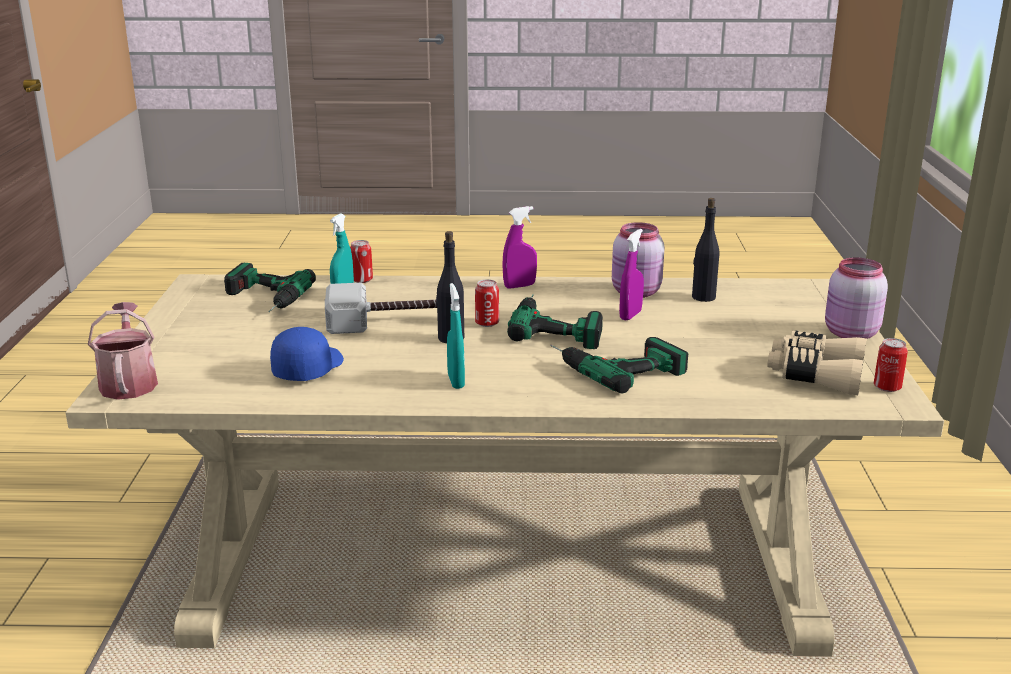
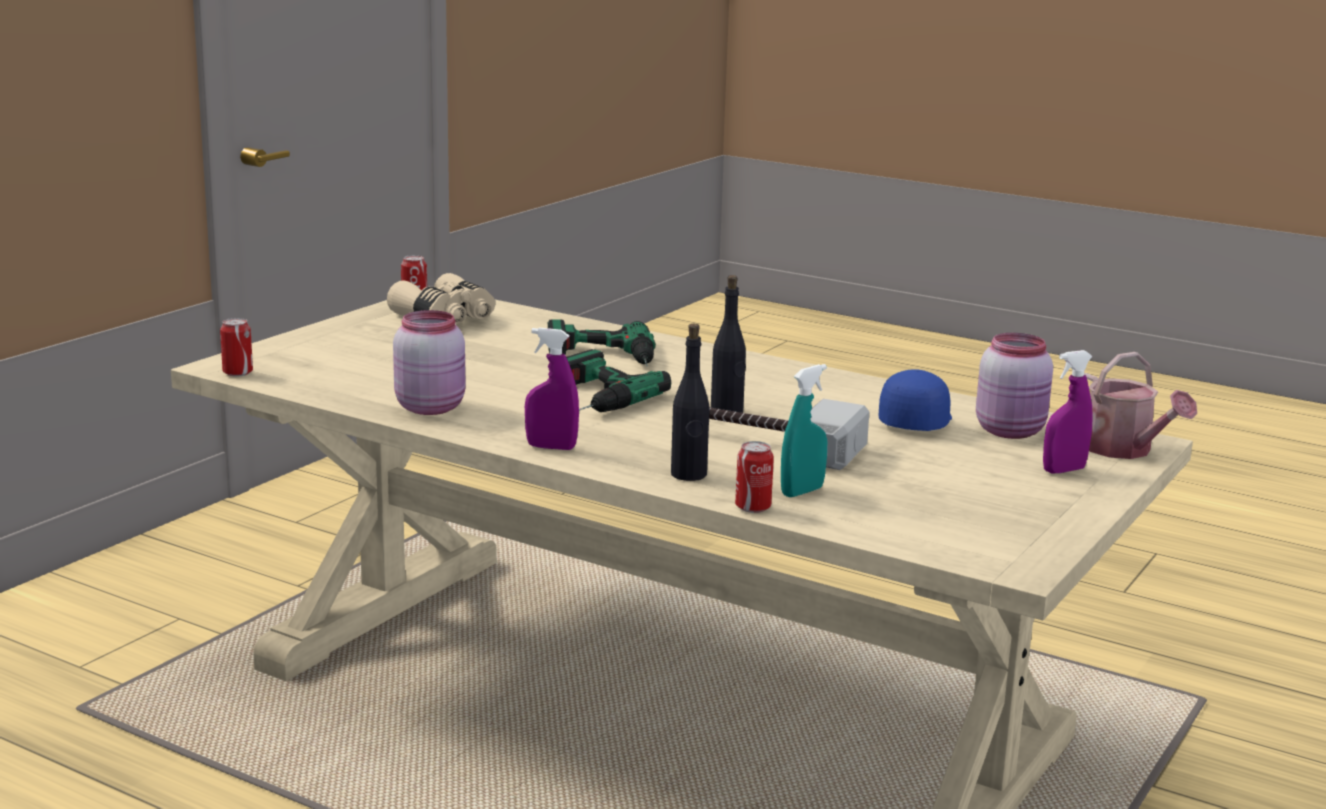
camera: 150 degrees left, 5 degrees down
(129, 382) = (1124, 450): watering can -> watering can turned 45 degrees counterclockwise
(261, 299) = (925, 512): power drill -> none
(307, 368) = (914, 421): blue cap -> blue cap turned 150 degrees clockwise
(456, 381) = (771, 379): turquoise spray bottle -> none
(487, 323) = (663, 417): can -> can (238, 373)
(630, 315) = (493, 389): purple spray bottle -> purple spray bottle (1063, 470)
(703, 297) = (371, 386): black bottle -> black bottle (688, 475)
(850, 334) = (330, 331): pink jar -> pink jar (1012, 431)

